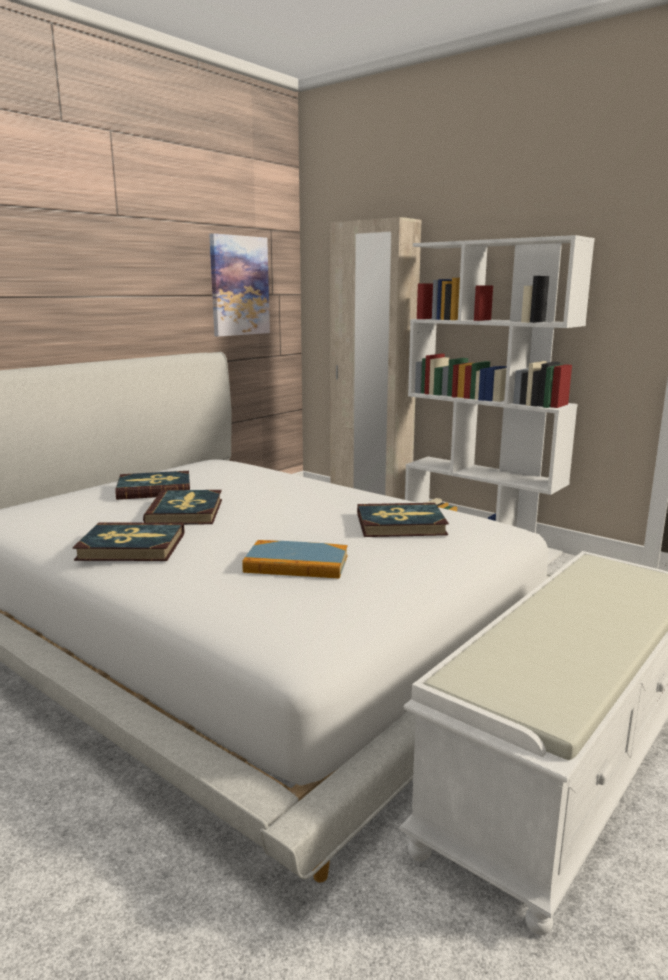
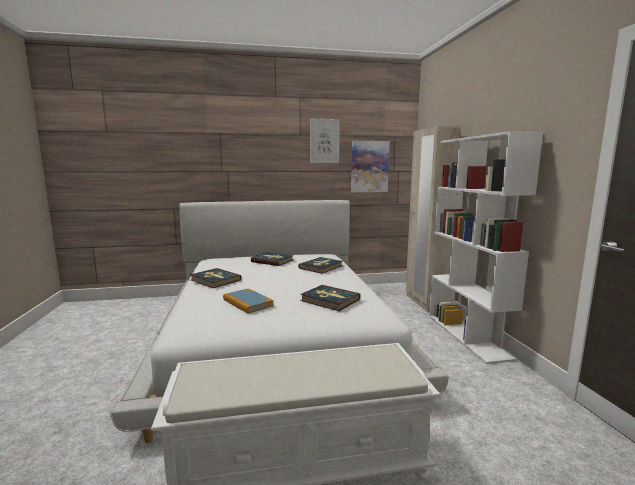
camera: 40 degrees right, 5 degrees down
(164, 232) = (324, 141): none -> picture
(186, 512) = (261, 272): book -> book (321, 267)

